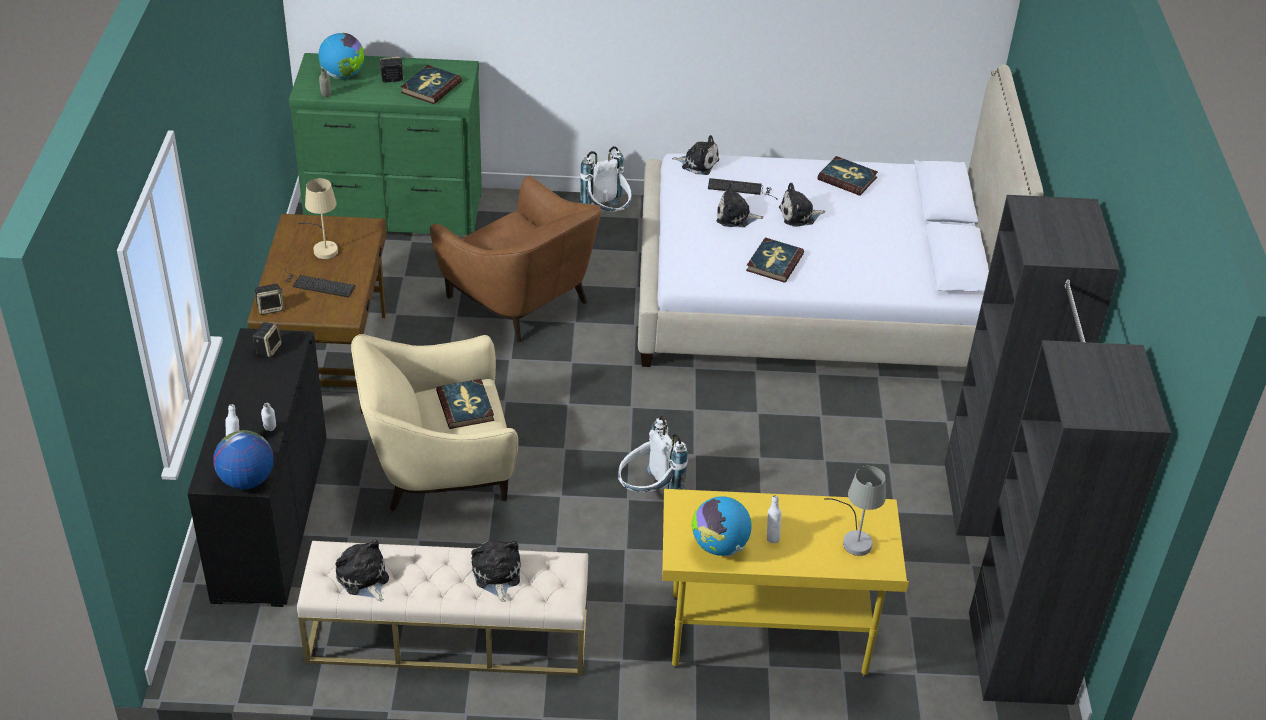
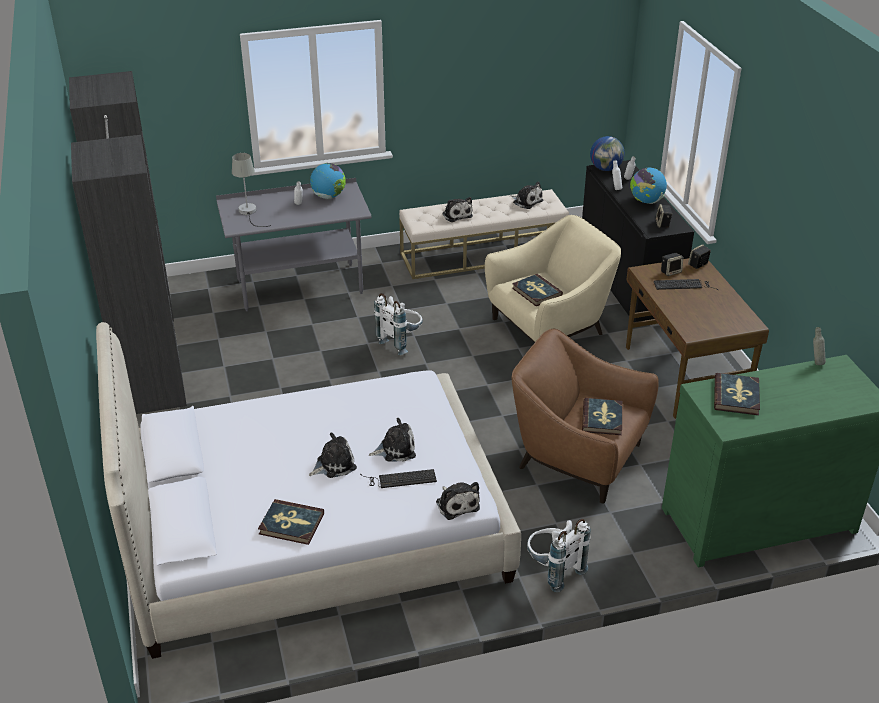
camera: 165 degrees right, 5 degrees down
(323, 247) = (708, 310): beige table lamp -> none
(343, 75) = (829, 389): globe -> globe (646, 201)
(391, 79) = (781, 396): speaker -> speaker (671, 271)
(698, 163) = (457, 504): plush toy -> plush toy turned 120 degrees counterclockwise
(767, 637) = (300, 287): yellow desk -> grey desk
(774, 262) = (346, 412): book -> book (602, 418)

